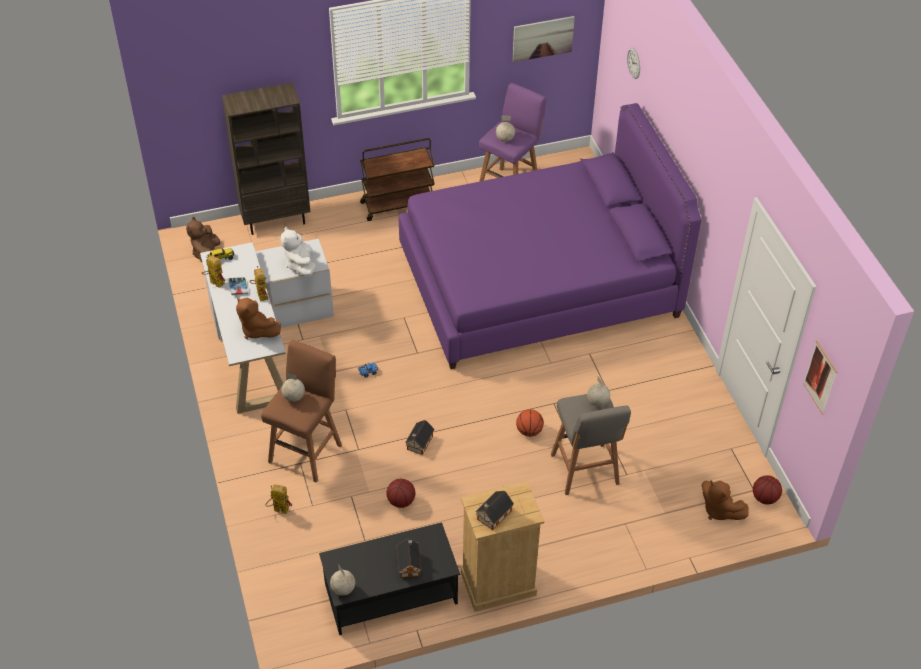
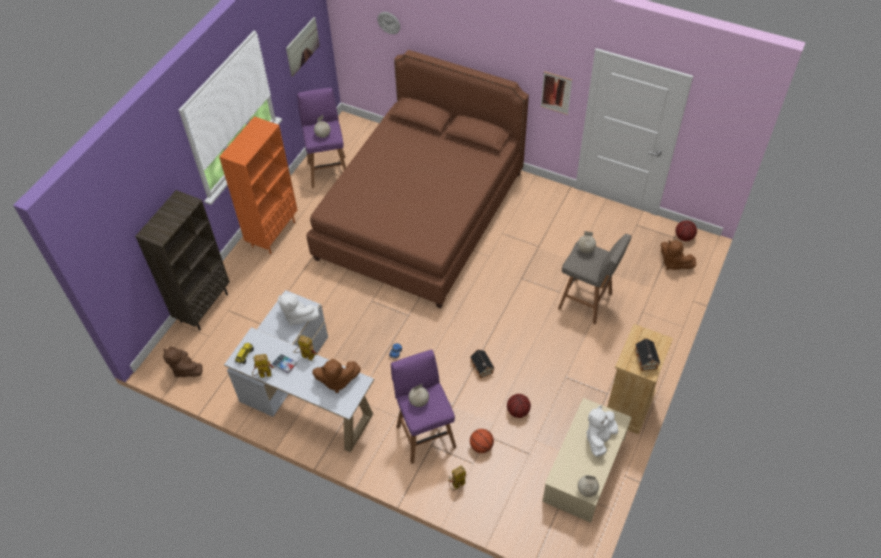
camera: 45 degrees left, 5 degrees up
(306, 451) = (425, 434): brown stool -> purple stool
(391, 593) = (584, 469): black coffee table -> beige coffee table
(398, 204) = (273, 234): brown cart -> orange bookcase
(409, 563) = (599, 438): toy house -> white plush toy
(529, 431) = (530, 306): basketball -> basketball (481, 446)
(538, 282) = (421, 215): purple bed -> brown bed
(719, 510) = (673, 263): brown plush toy -> brown plush toy turned 45 degrees clockwise
(820, 377) = (715, 133): picture -> picture (556, 93)

